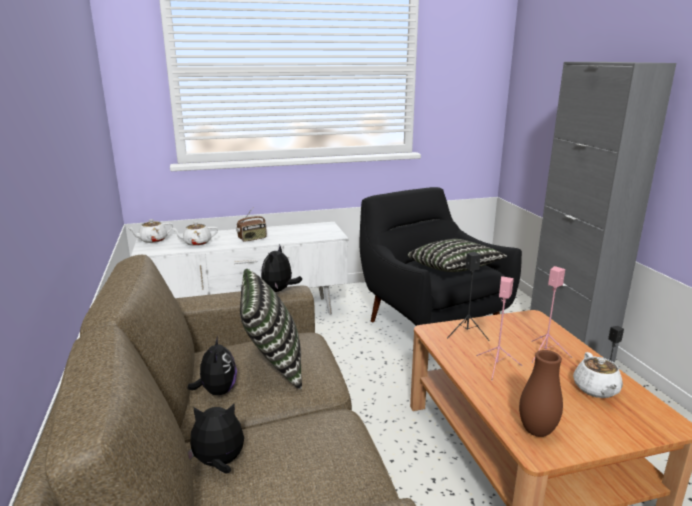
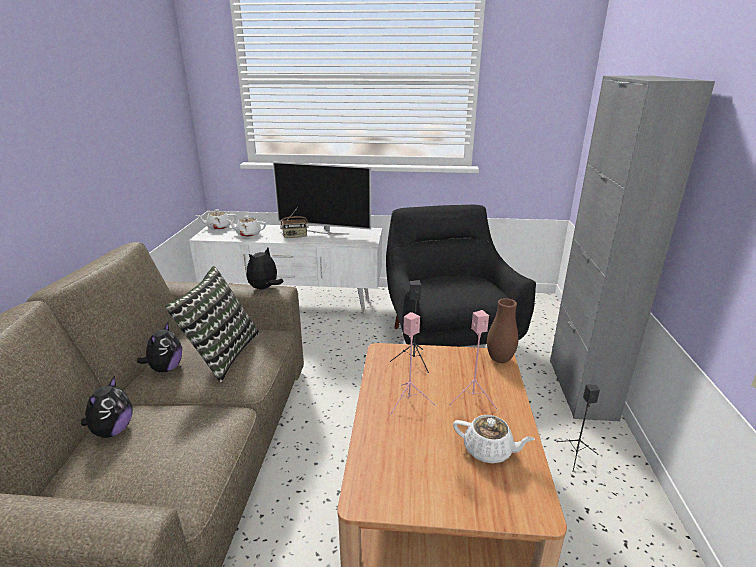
camera: 20 degrees right, 5 degrees up
(219, 463) = (112, 431): plush toy -> plush toy turned 90 degrees clockwise
(280, 231) = (325, 232): none -> television
(454, 270) = (460, 292): pillow -> none
(536, 431) = (384, 477): brown vase -> brown vase (499, 359)
(596, 389) = (489, 451): white teapot -> white teapot turned 90 degrees counterclockwise

